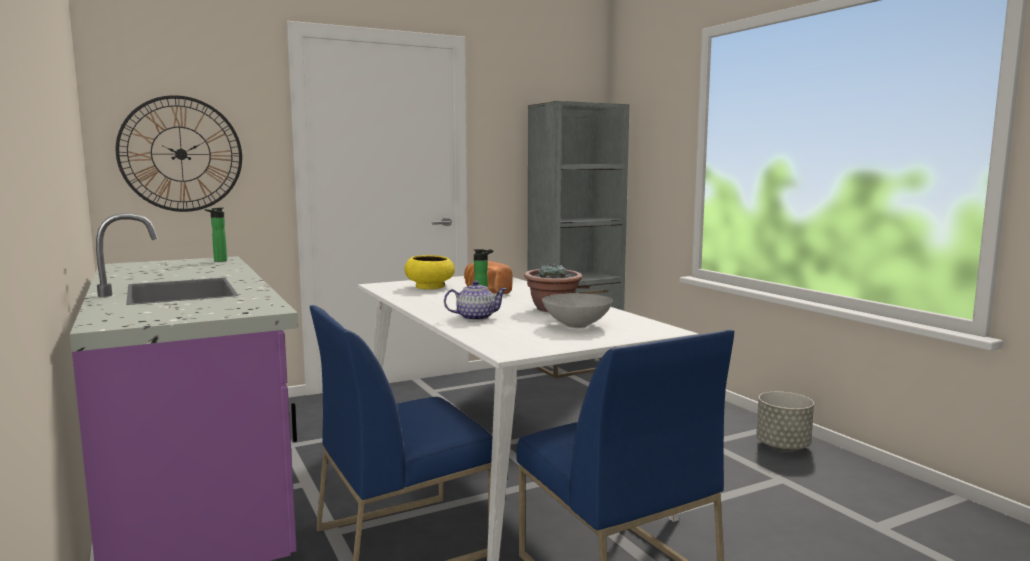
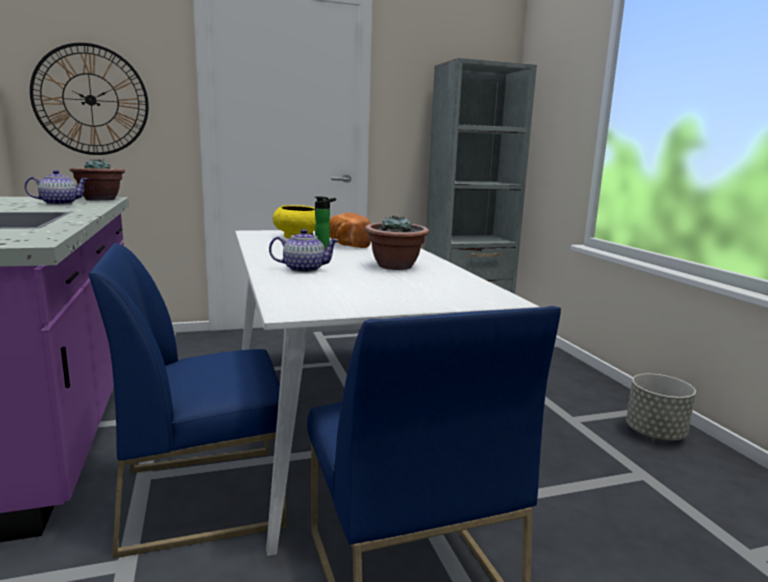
camera: 10 degrees right, 5 degrees up
(189, 268) = (59, 203): none -> teapot
(218, 261) = (100, 199): bottle -> potted plant
(578, 325) = (404, 286): grey bowl -> none

